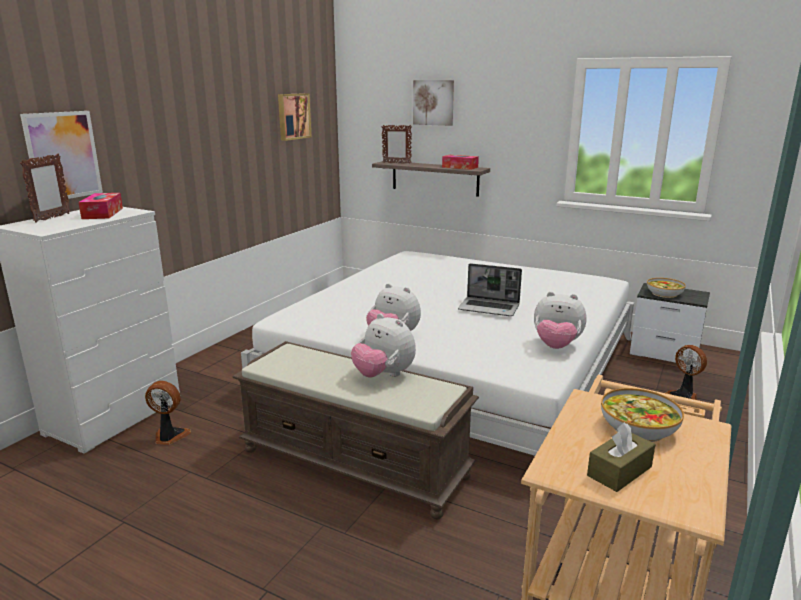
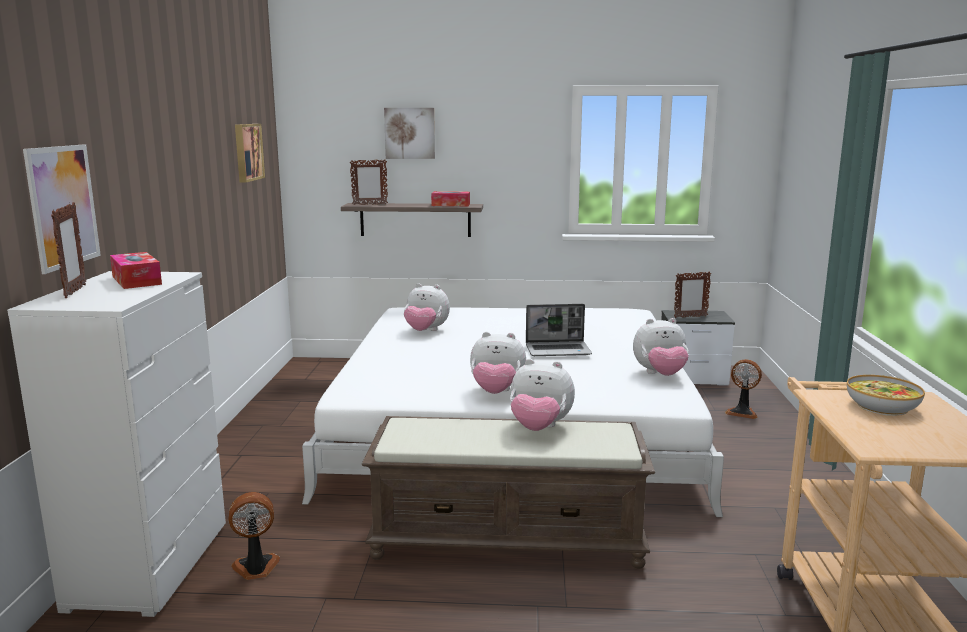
camera: 25 degrees left, 5 degrees down
(404, 275) = (426, 331): none -> plush toy
(619, 471) = (915, 438): brown tissue box -> none
(664, 293) = (690, 317): bowl -> picture frame

